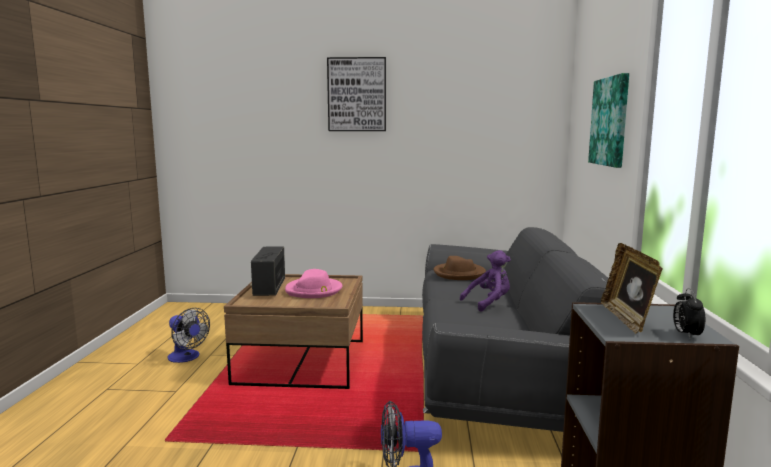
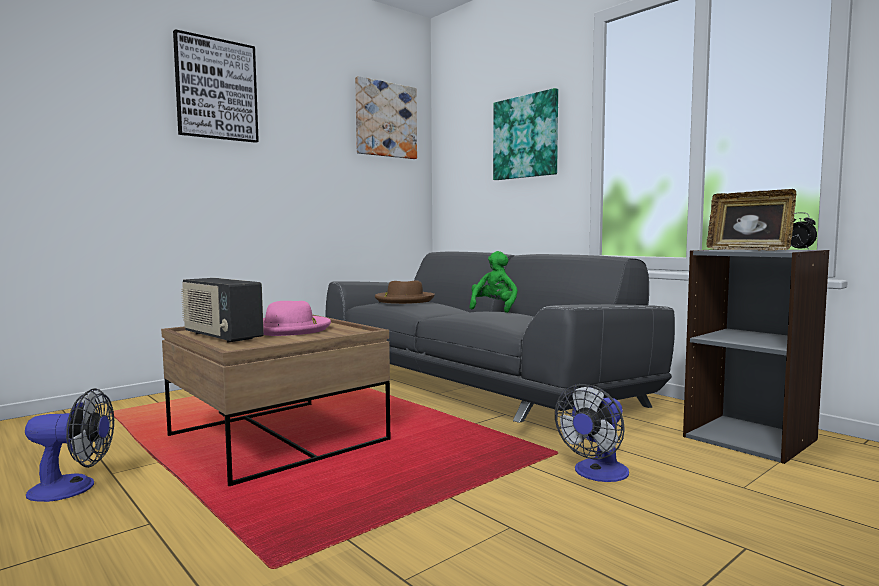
camera: 45 degrees left, 5 degrees down
(489, 303) = (494, 308): purple plush toy -> green plush toy
(513, 97) = (385, 120): none -> picture

